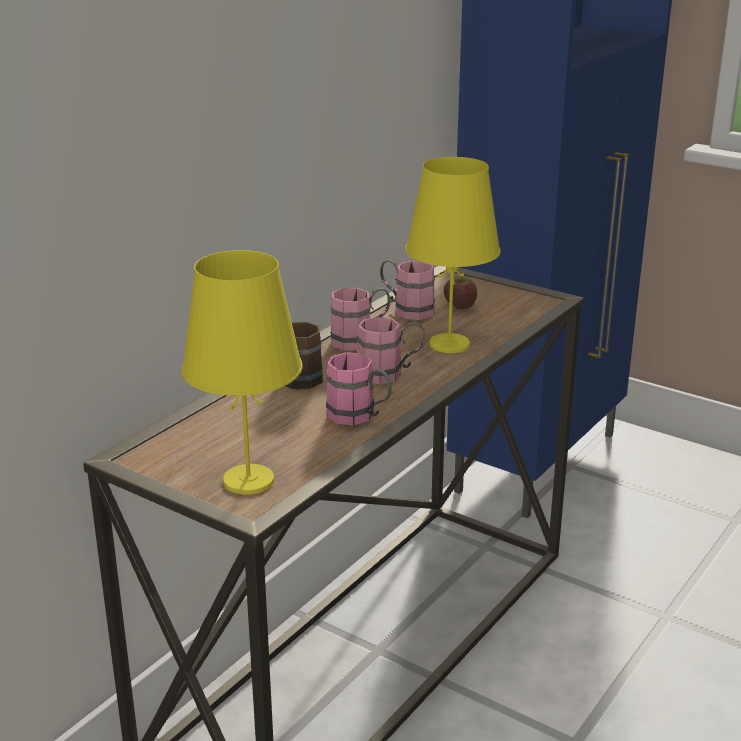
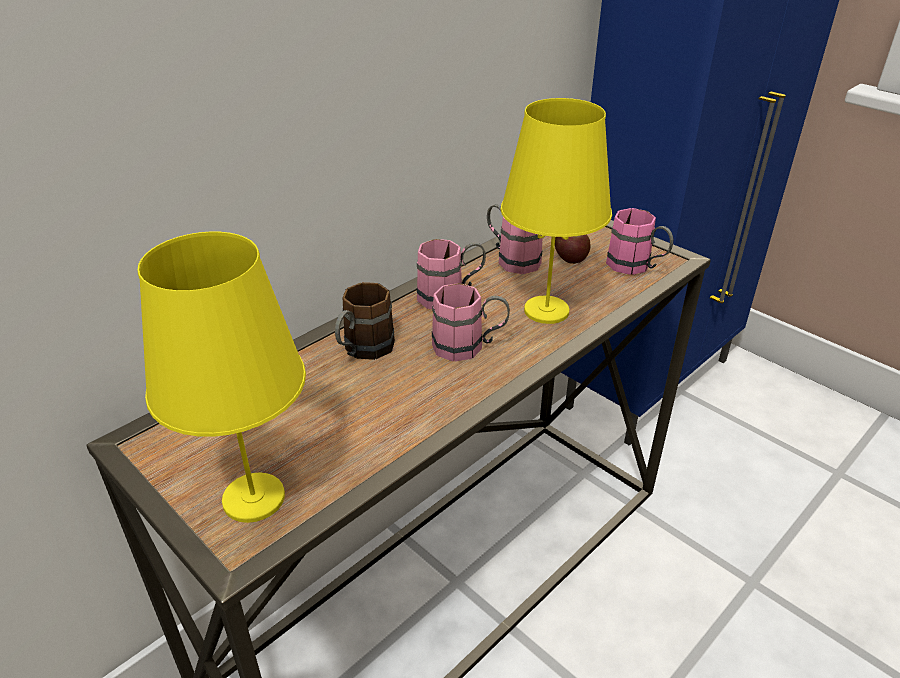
camera: 10 degrees right, 10 degrees up
(360, 417) = (415, 411): pink mug -> pink mug (636, 267)

